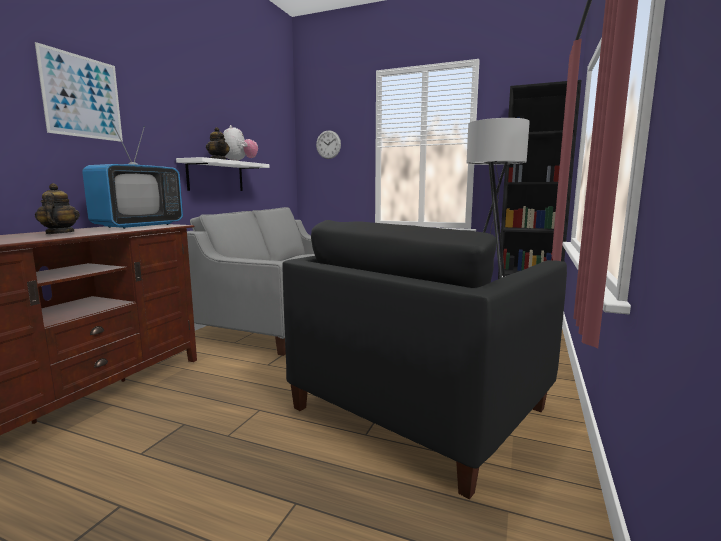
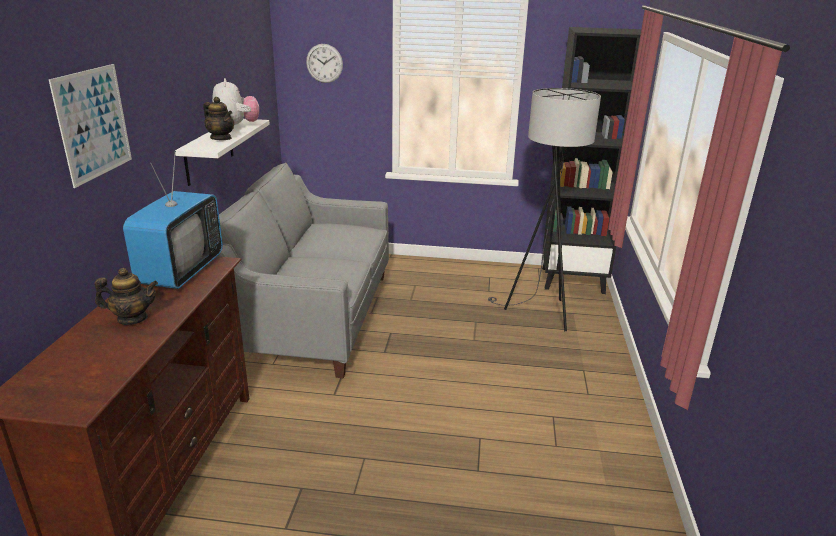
camera: 15 degrees left, 15 degrees up
(59, 233) = (132, 318): teapot -> teapot turned 120 degrees clockwise
(419, 408) = (512, 431): black armchair -> none

